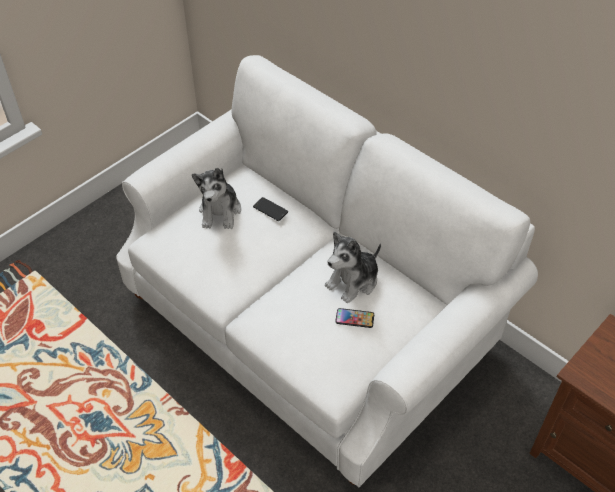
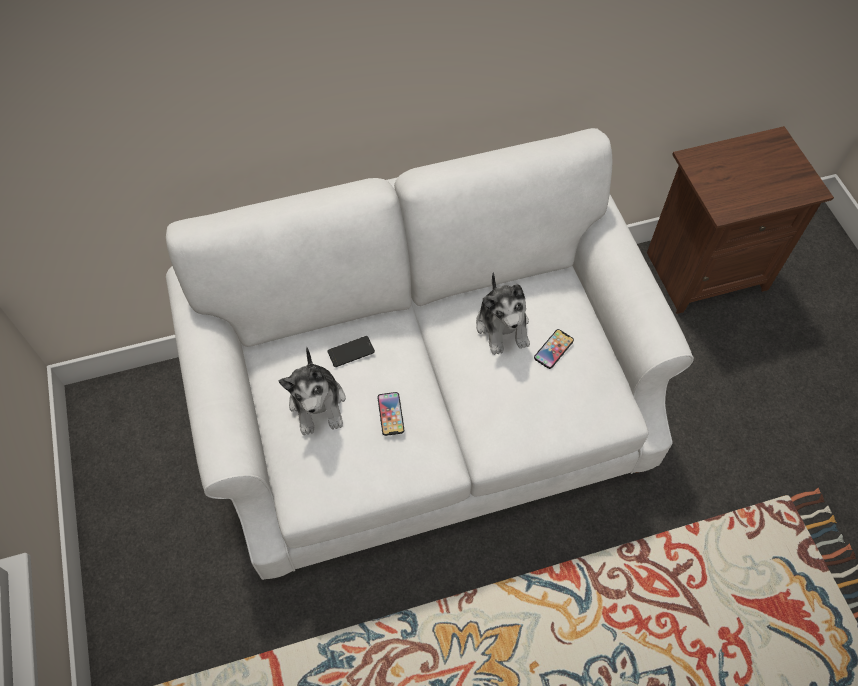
camera: 60 degrees left, 10 degrees up
(220, 211) = (318, 403): plush toy -> plush toy turned 45 degrees clockwise
(236, 250) = (390, 414): none -> phone

